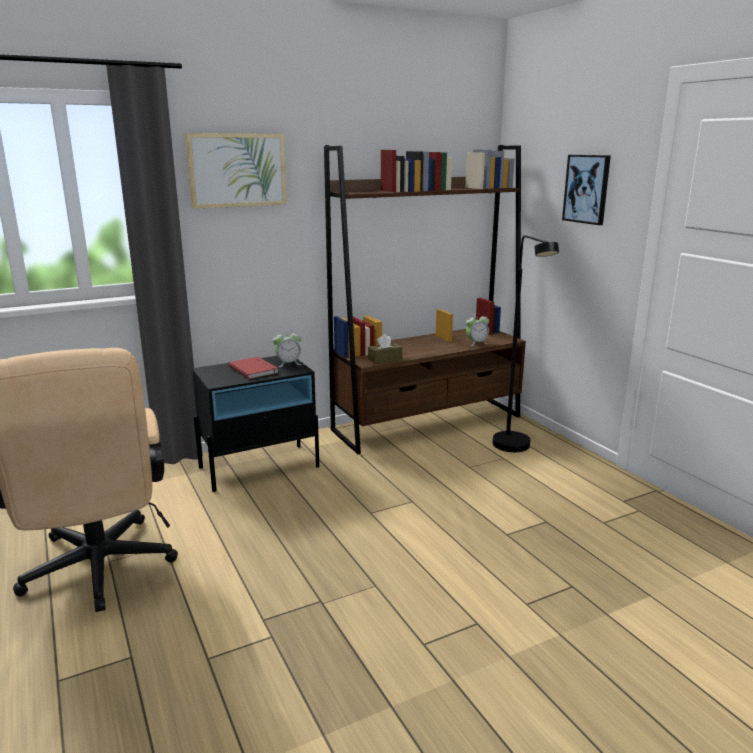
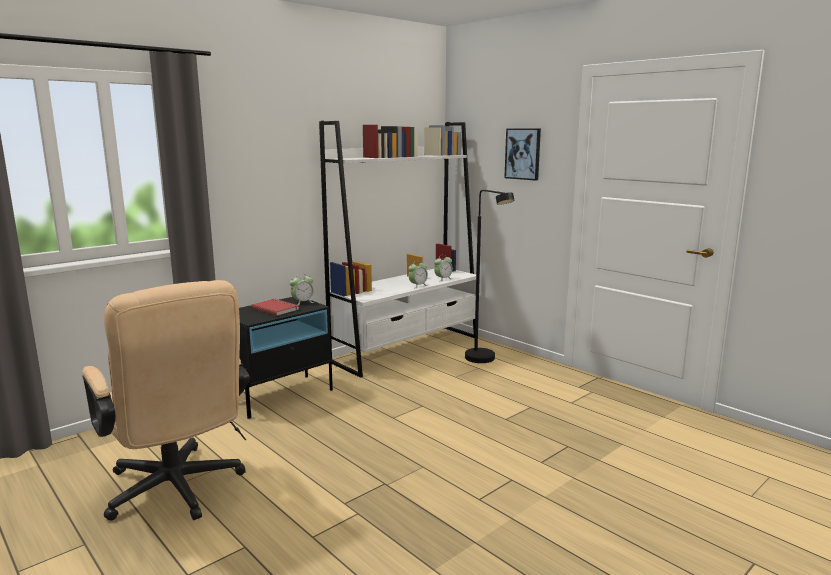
camera: 15 degrees left, 5 degrees down
(237, 170) = (250, 141): picture -> none
(385, 359) = (377, 295): brown tissue box -> none
(428, 423) = (407, 349): brown bookcase -> white bookcase
(440, 350) = (418, 286): none -> alarm clock

